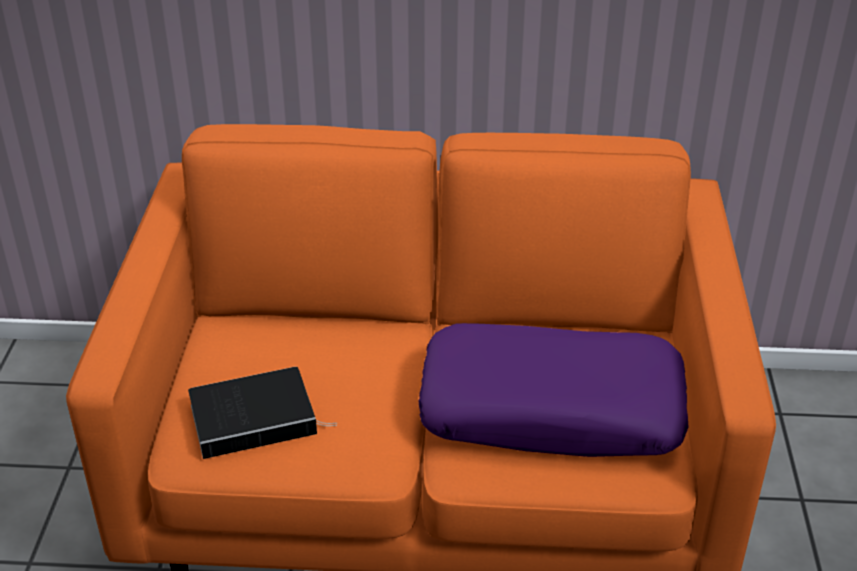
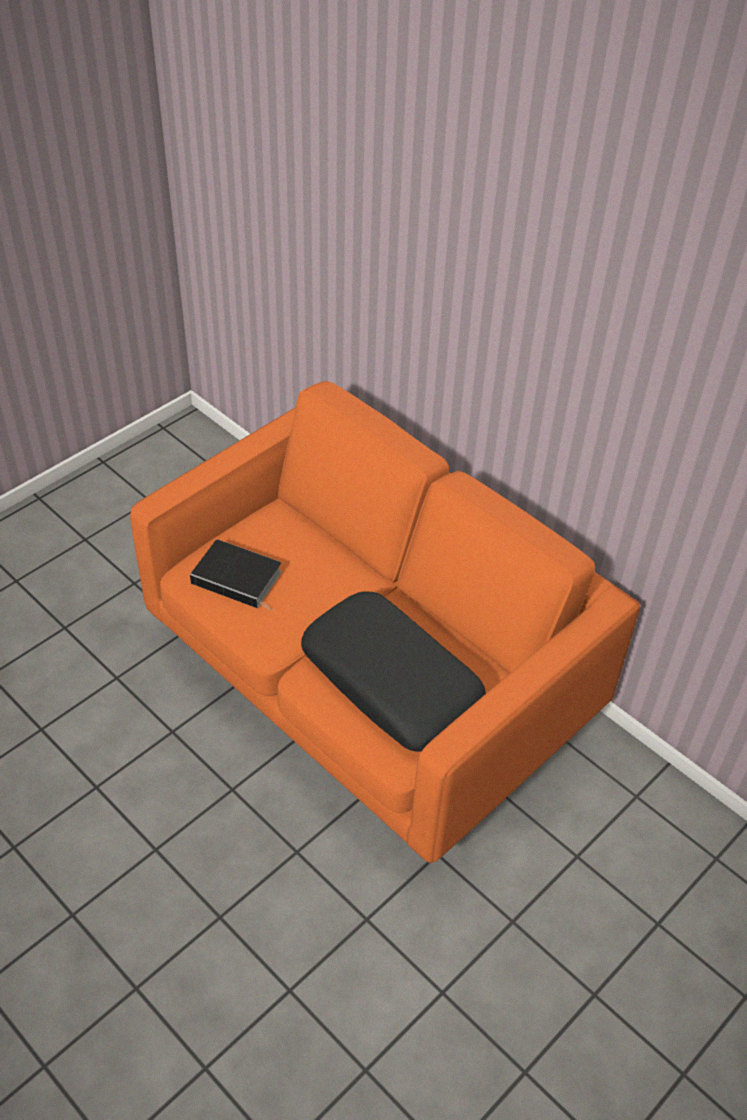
camera: 40 degrees right, 10 degrees up
(551, 409) = (392, 681): purple pillow -> black pillow

